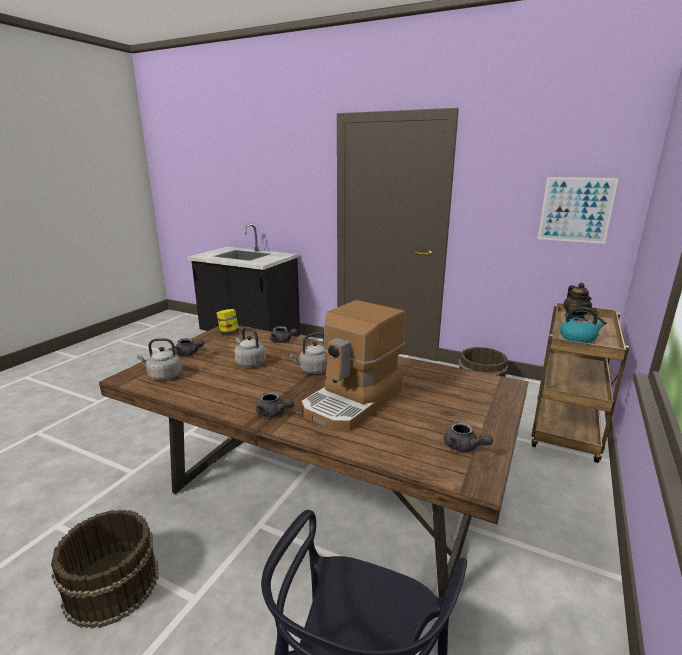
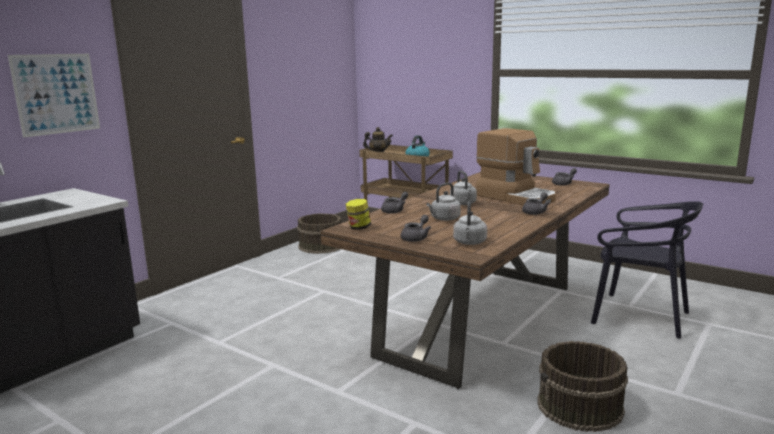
camera: 80 degrees left, 5 degrees down
(576, 210) = (326, 78): picture -> picture (56, 94)

